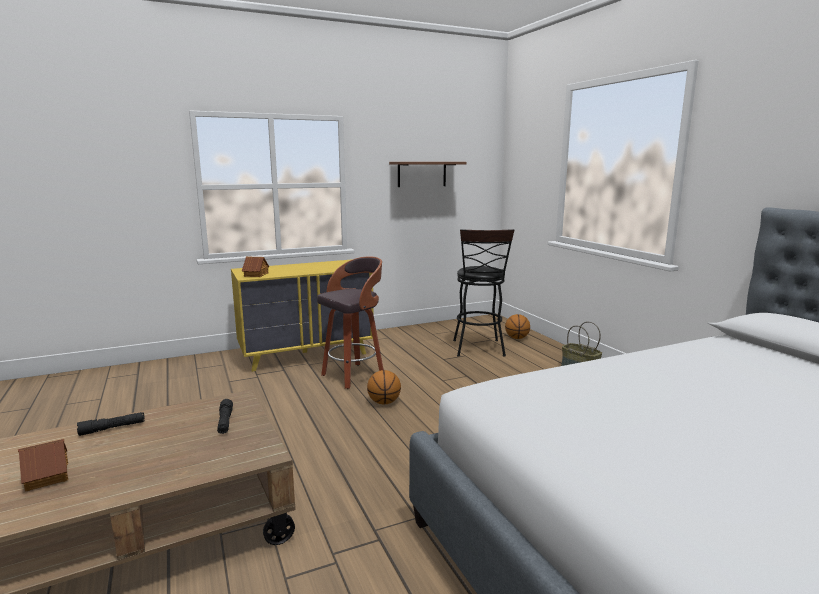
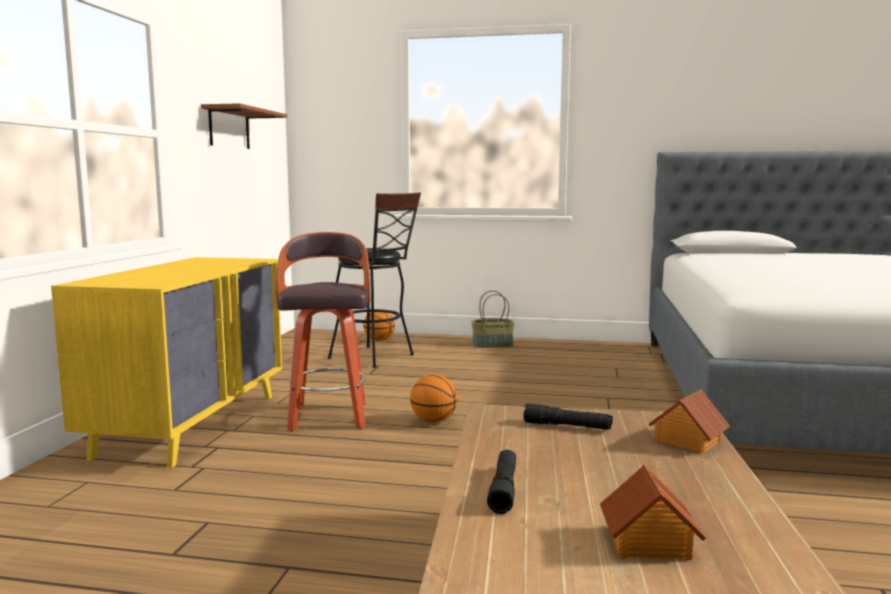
camera: 55 degrees left, 5 degrees down
(256, 274) = (152, 282): toy house -> toy house (687, 441)

